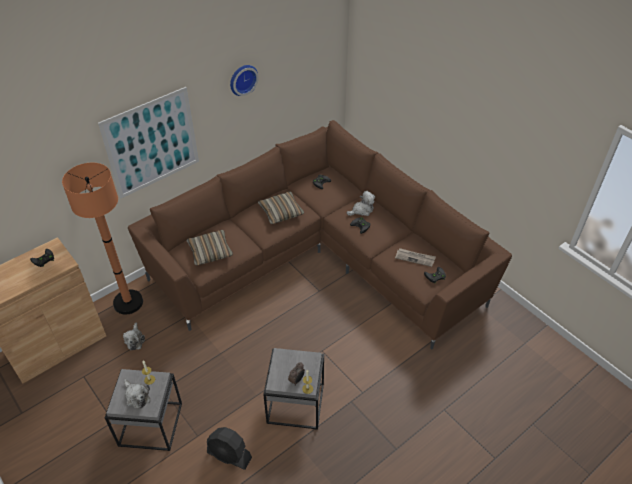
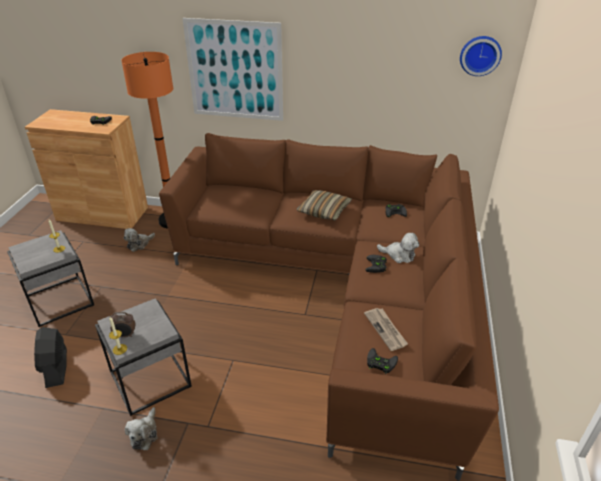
camera: 50 degrees right, 10 degrees down
(137, 396) = (36, 252): plush toy -> plush toy (144, 434)
(210, 252) = (227, 201): pillow -> none
(242, 79) = (352, 47): wall clock -> wall clock (480, 55)

